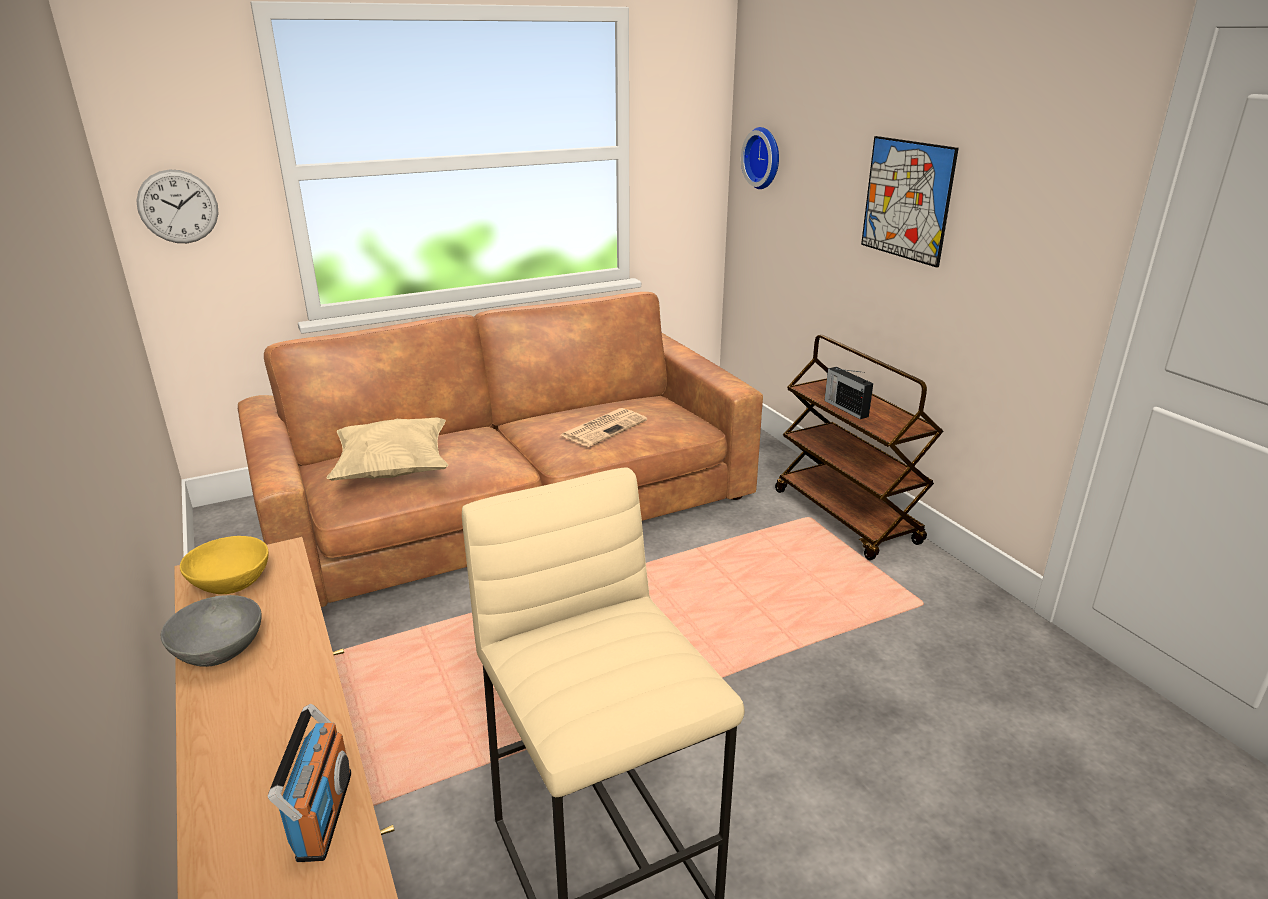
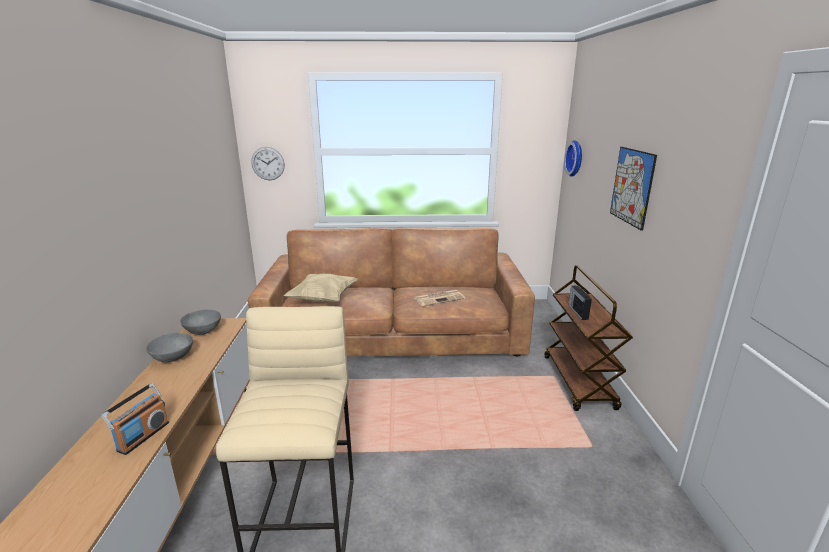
camera: 25 degrees right, 5 degrees down
(232, 584) = (203, 331): yellow bowl -> grey bowl

